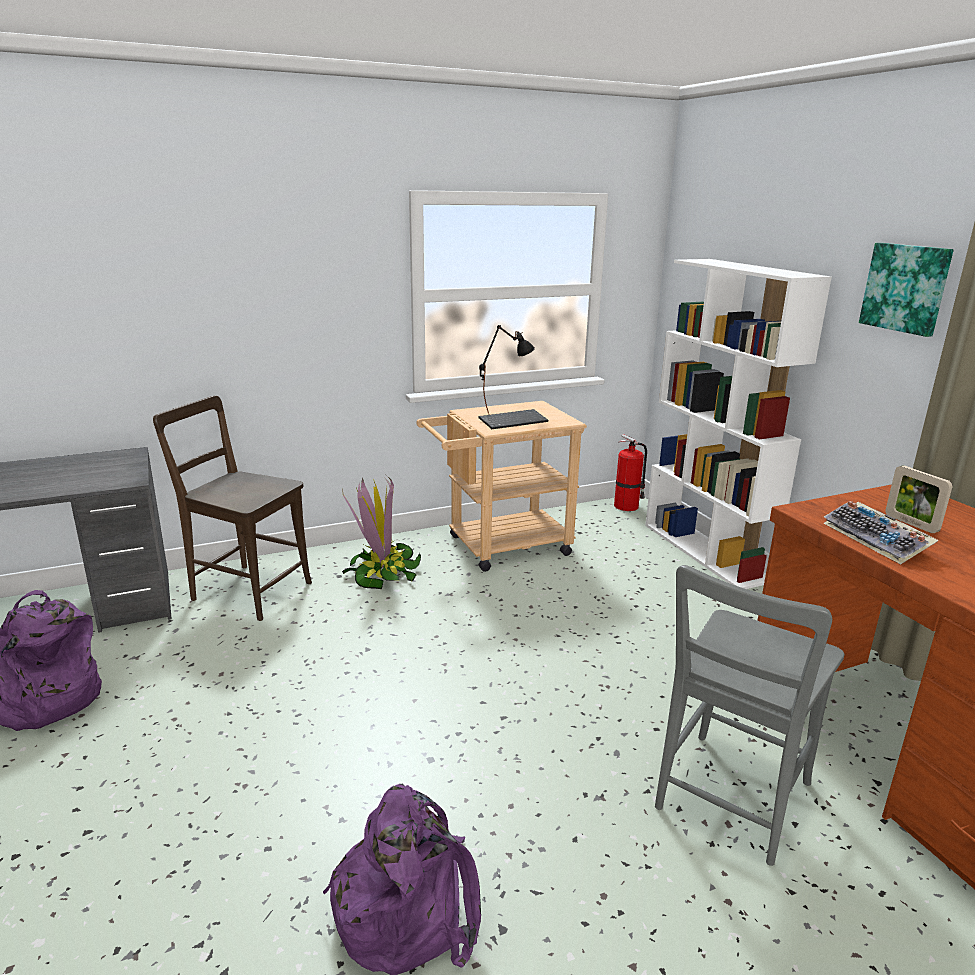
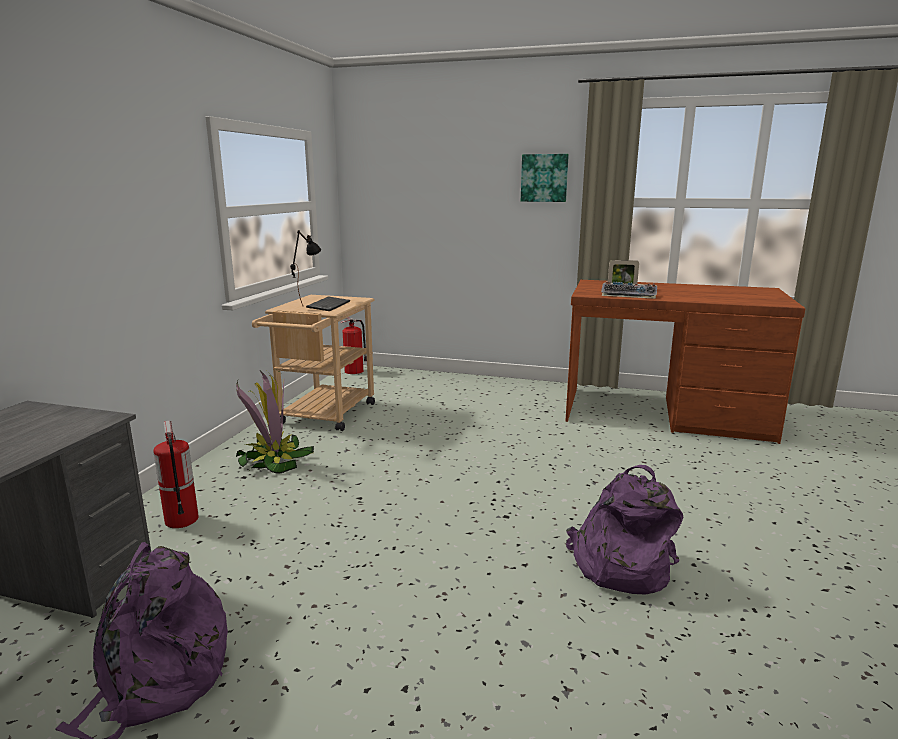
camera: 50 degrees left, 5 degrees down
(247, 590) = (181, 520): brown chair -> fire extinguisher
(706, 552) = (438, 376): white bookcase -> none
(729, 801) = (630, 455): grey chair -> none

